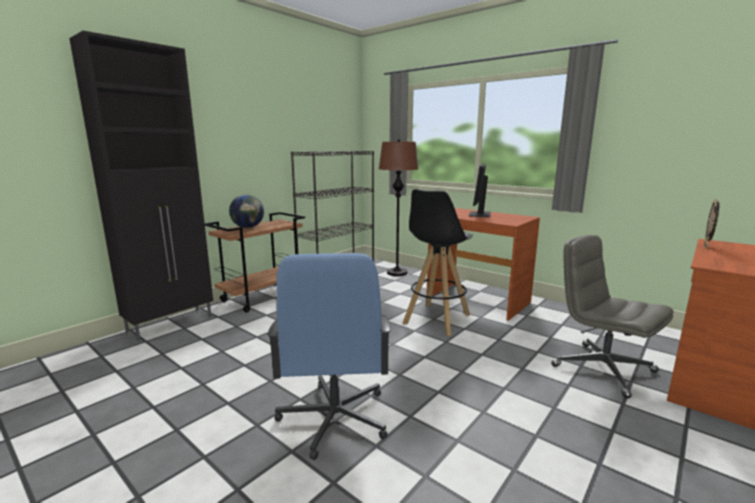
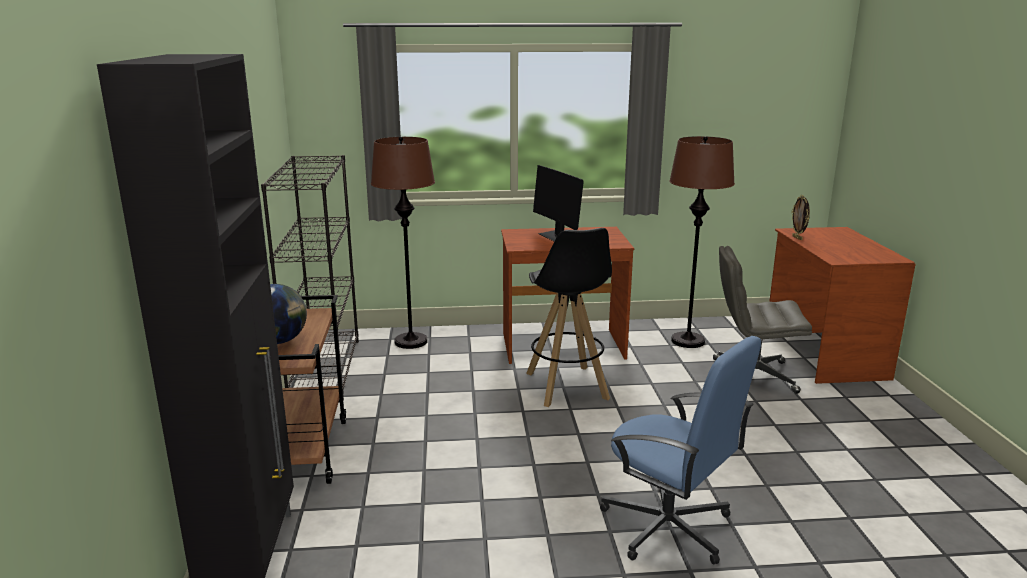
camera: 45 degrees left, 5 degrees up
(583, 327) = (688, 341): none -> brown floor lamp

